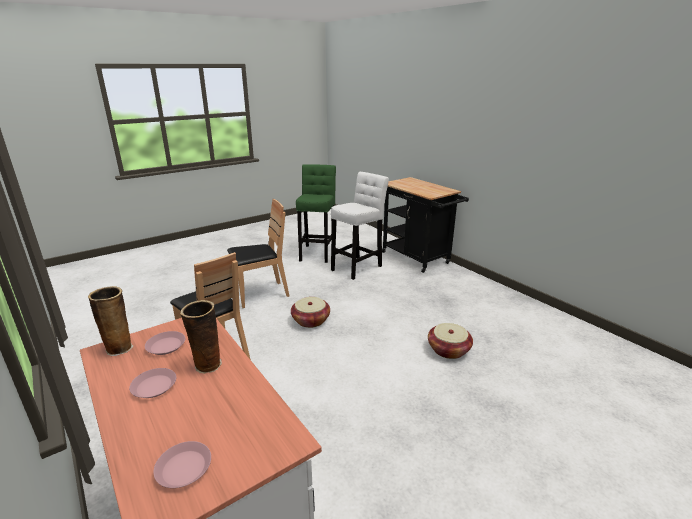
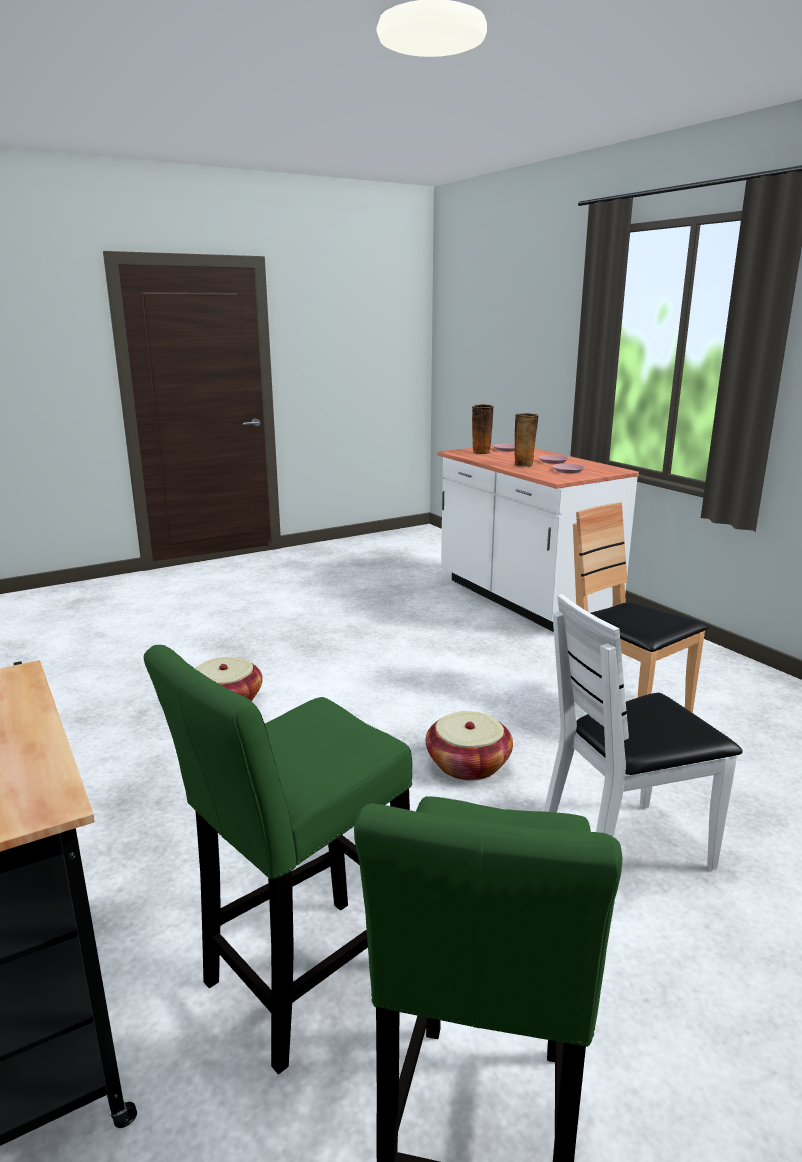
camera: 175 degrees left, 5 degrees down
(120, 347) = (605, 471): vase -> vase (481, 453)
(260, 294) = (624, 850): brown chair -> white chair
(358, 267) = (301, 981): white stool -> green stool

